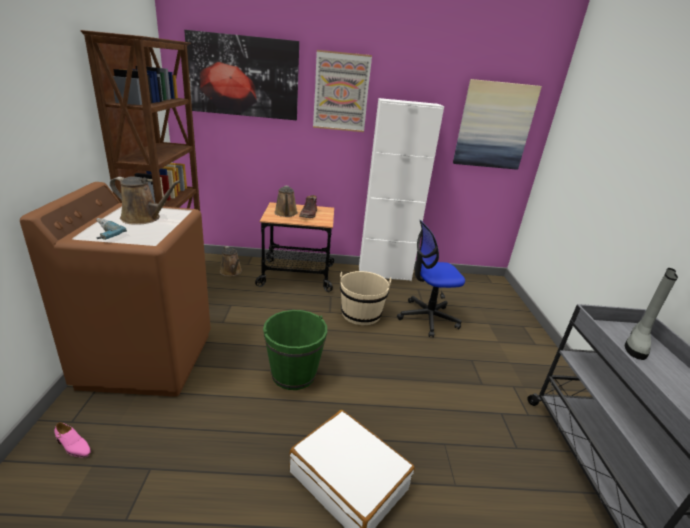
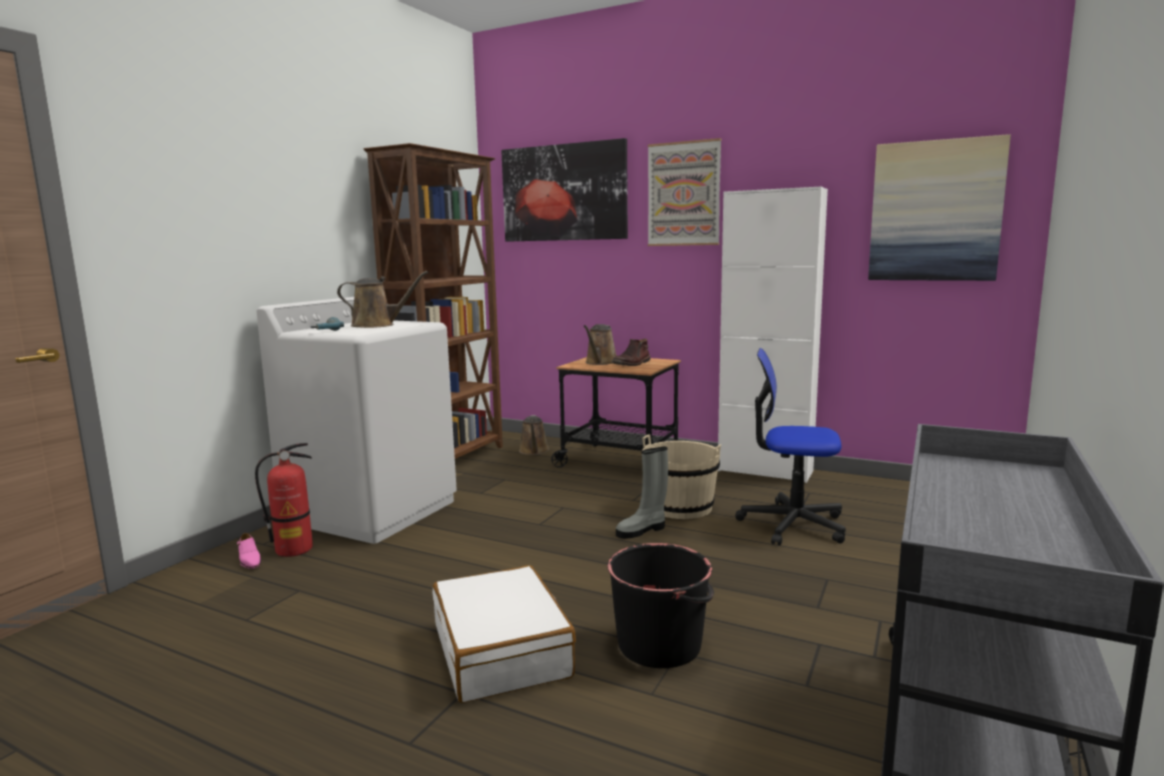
camera: 30 degrees right, 15 degrees down
(109, 421) = (294, 549): none -> fire extinguisher
(144, 218) = (377, 325): brown watering can -> brown watering can turned 45 degrees counterclockwise
(148, 358) = (372, 511): brown washing machine -> white washing machine
(294, 374) = (524, 548): green bucket -> none
(431, 440) = (660, 644): none -> black bucket
(636, 344) = (1005, 482): grey boot -> grey boot (642, 530)

